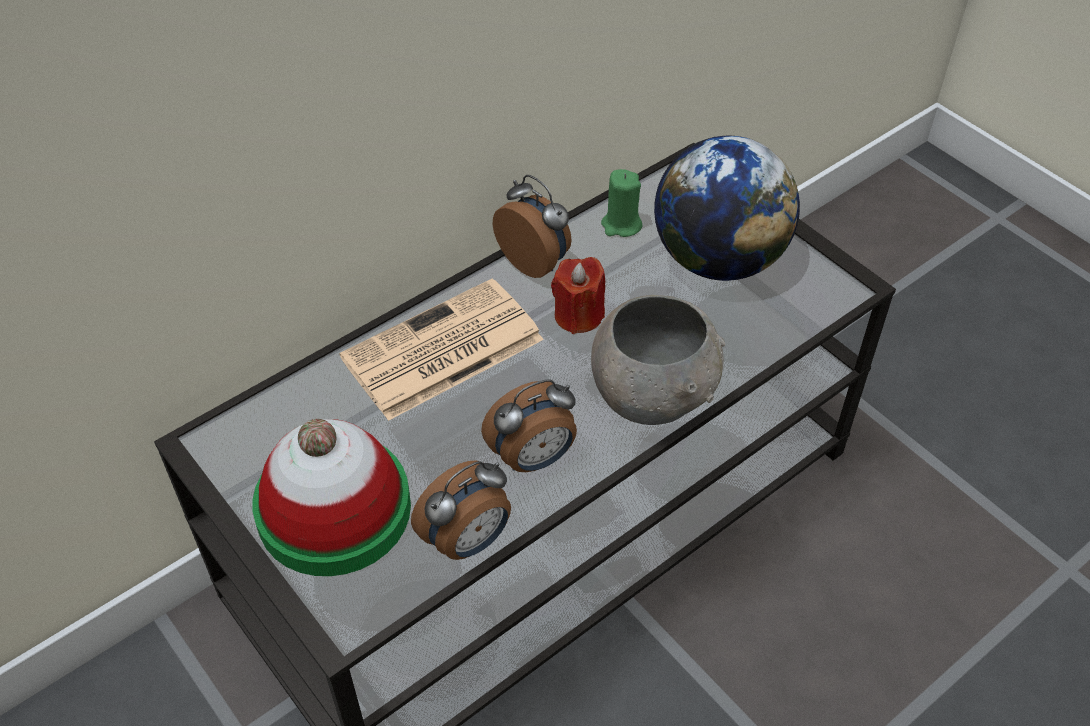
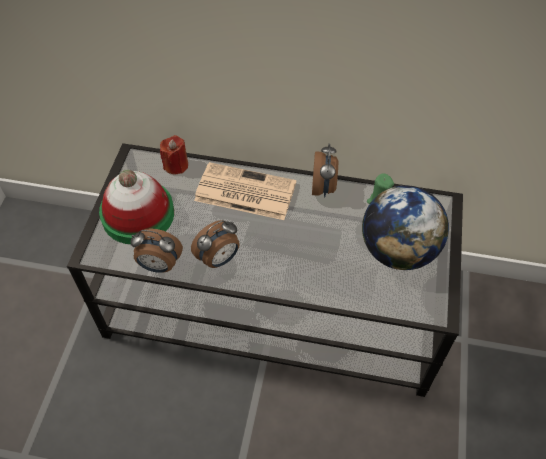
camera: 50 degrees right, 5 degrees up
(533, 458) = (219, 259): alarm clock -> alarm clock turned 60 degrees counterclockwise
(578, 315) = (309, 223): red candle -> red candle (176, 165)
(652, 397) = (290, 278): grey bowl -> none

